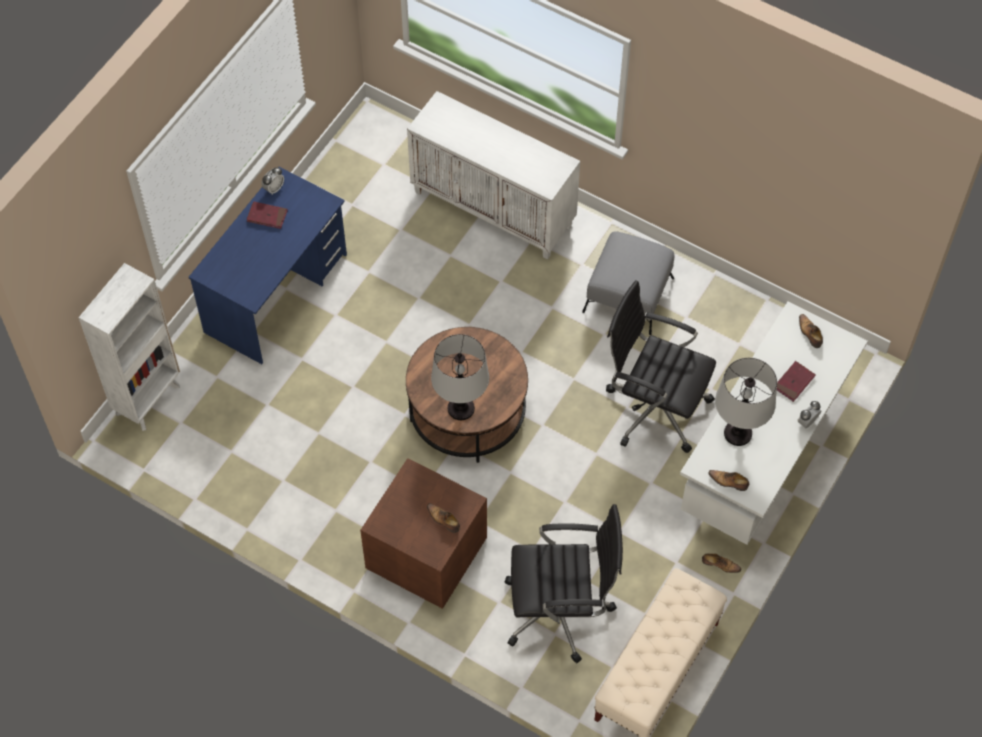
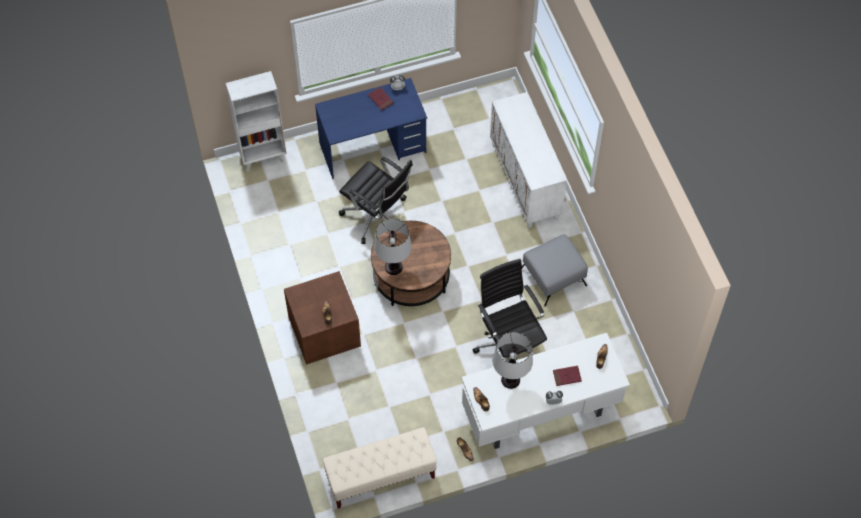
camera: 40 degrees right, 0 degrees up
(560, 611) = (362, 410): black office chair -> black office chair (377, 217)

